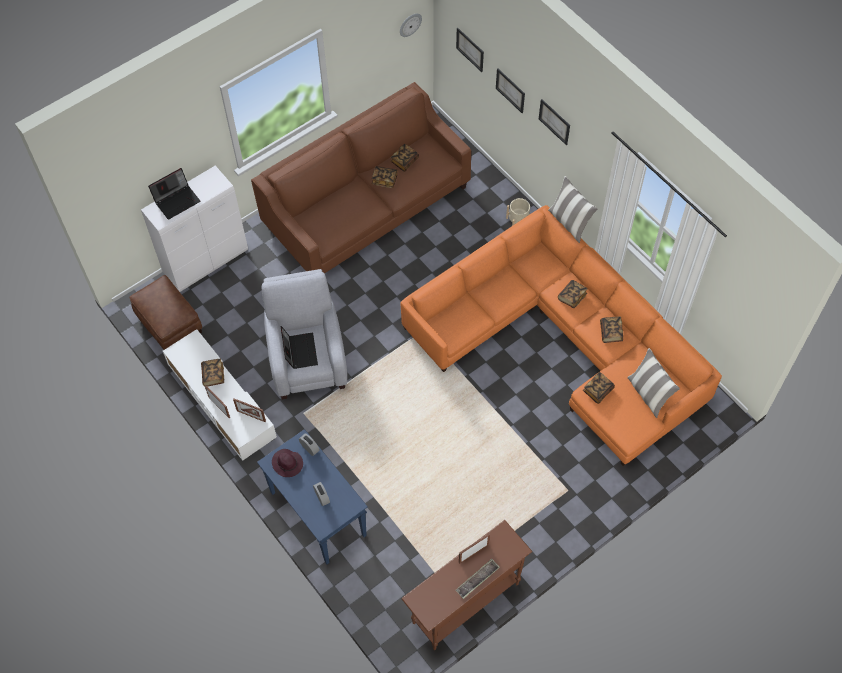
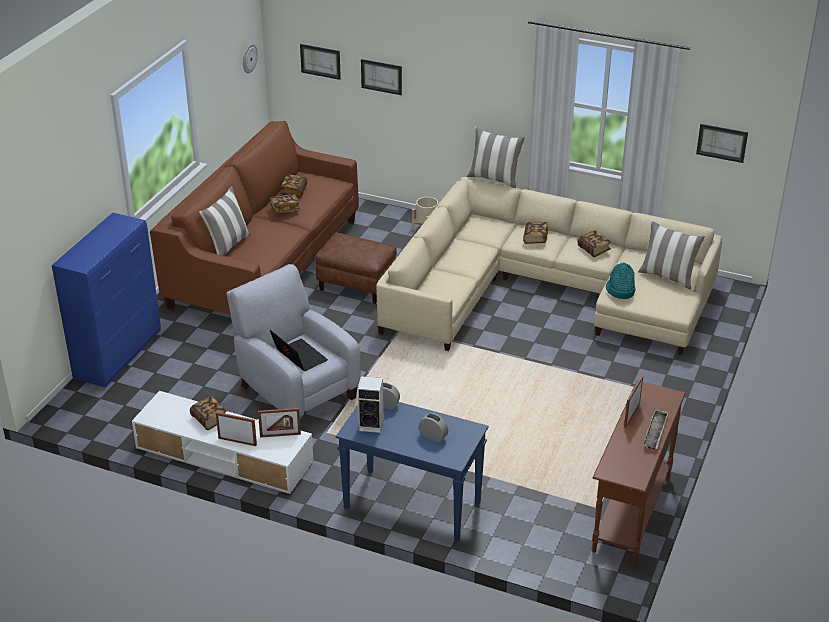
camera: 30 degrees left, 25 degrees down
(170, 324) = (113, 417): brown ottoman -> brown ottoman (357, 284)
(177, 200) = (89, 247): laptop -> none
(206, 261) = (118, 355): white cabinet -> blue cabinet
(288, 464) = (372, 425): purple hat -> speaker
(317, 204) = (227, 245): none -> pillow
(554, 121) = (445, 75): picture -> picture (722, 143)
(563, 340) = (543, 291): orange sofa -> beige sofa
(598, 391) = (620, 290): book -> turquoise hat

